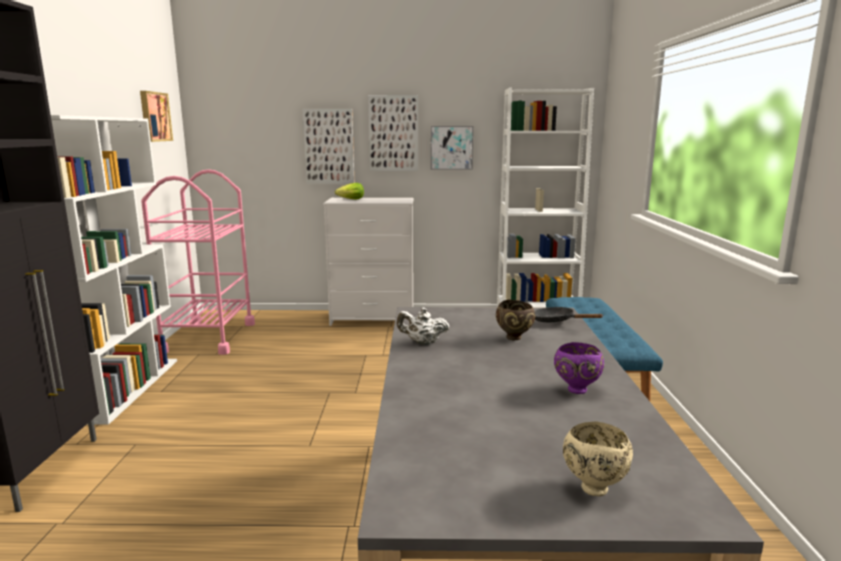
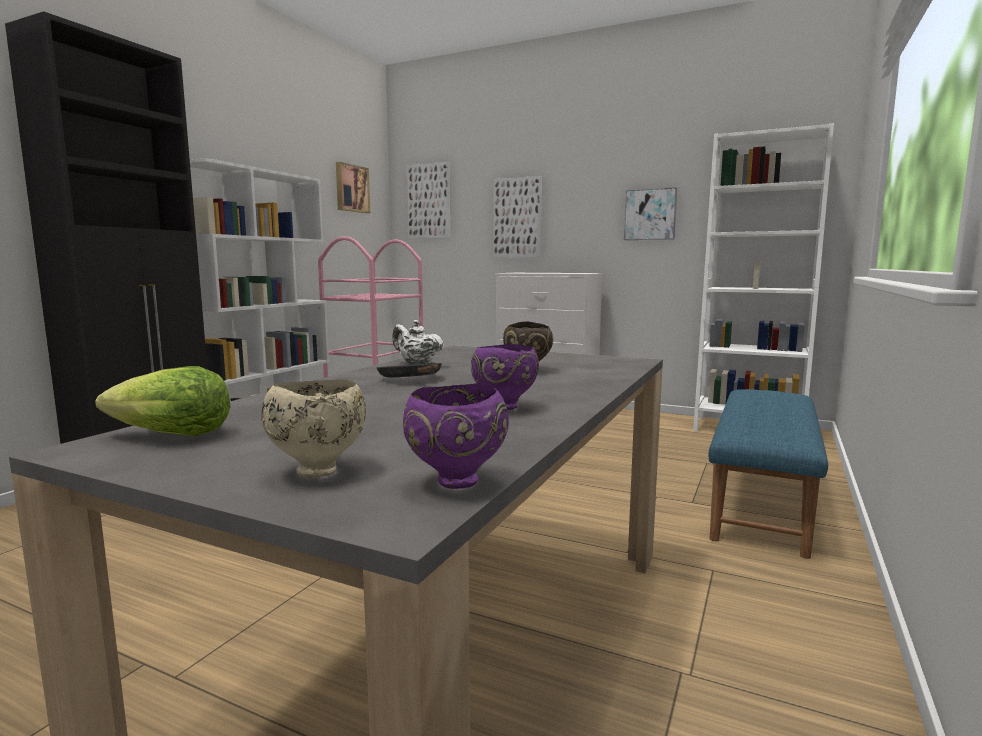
camera: 25 degrees right, 5 degrees down
(351, 199) = (530, 272): lettuce -> lettuce (170, 436)
(393, 133) = (584, 201): picture -> picture (429, 201)
(556, 321) = (612, 365): black frying pan -> black frying pan (412, 380)
(679, 476) = (455, 482): none -> purple bowl

